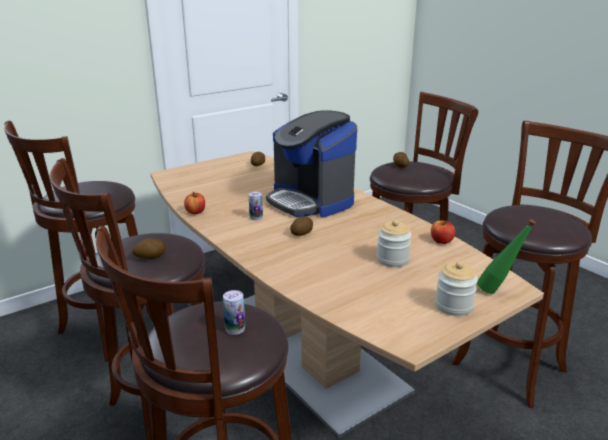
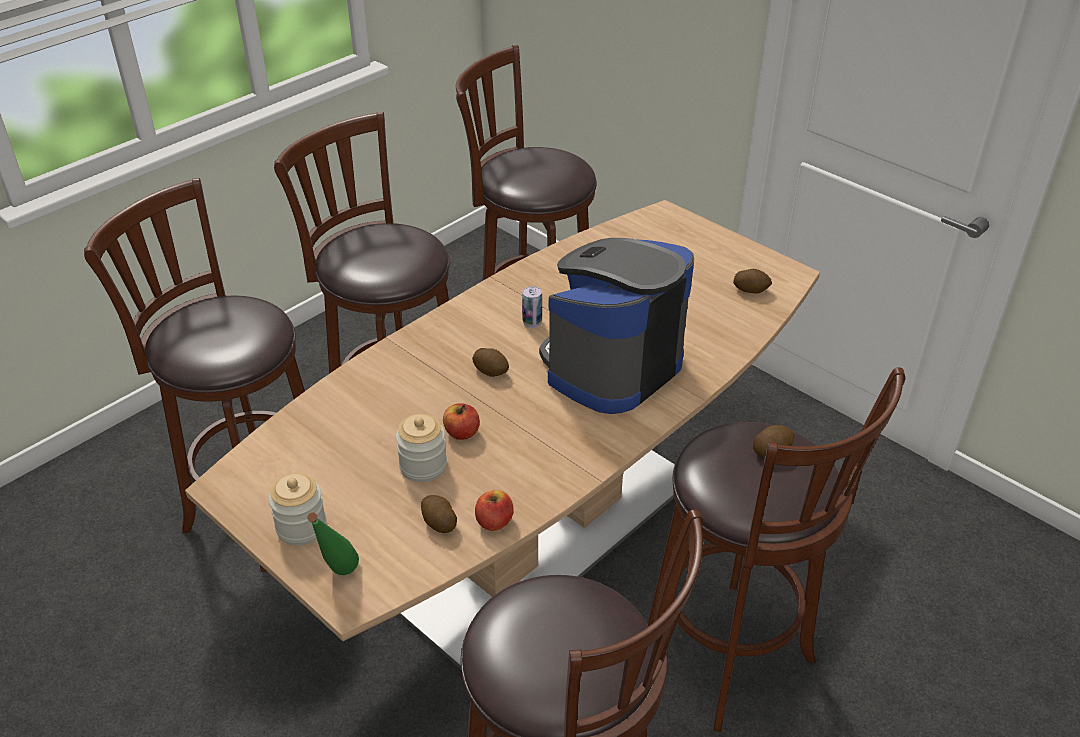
camera: 80 degrees right, 15 degrees up
(150, 257) = (364, 256): potato -> potato (439, 522)
(195, 212) = (536, 268): apple -> apple (461, 433)
(235, 328) = (221, 340): can -> none

